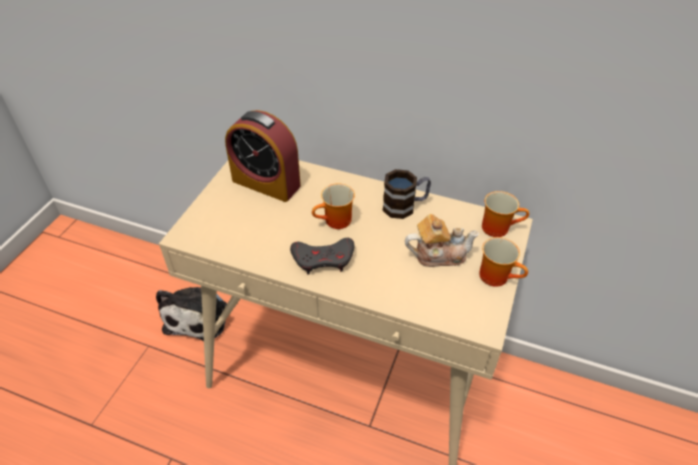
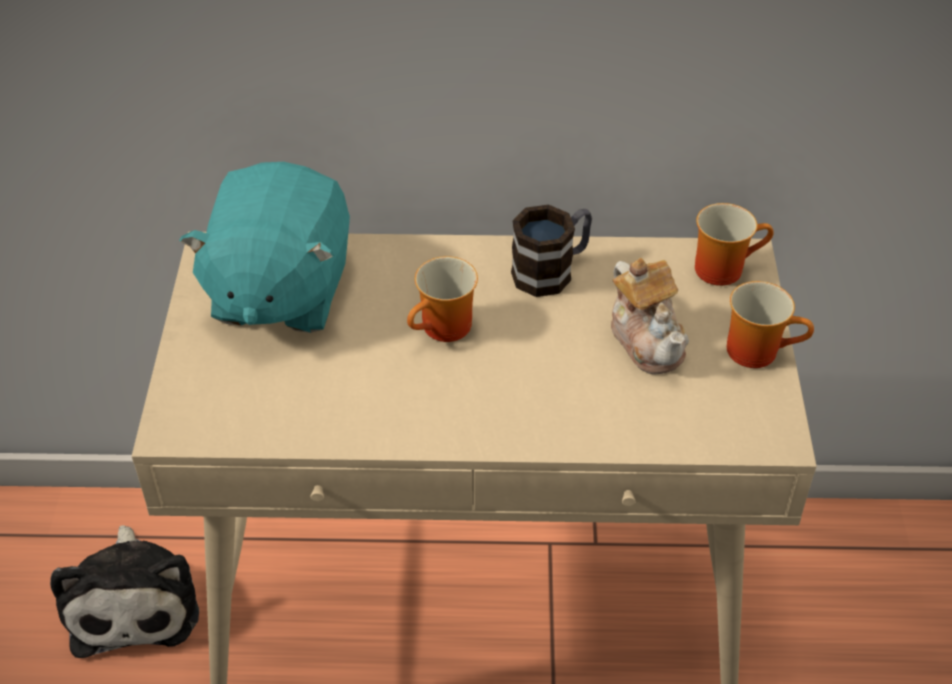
camera: 20 degrees left, 0 degrees up
(266, 183) = (279, 291): alarm clock -> turquoise plush toy
(323, 259) = (456, 400): grey game controller -> none
(438, 254) = (647, 339): teapot -> teapot turned 90 degrees clockwise

